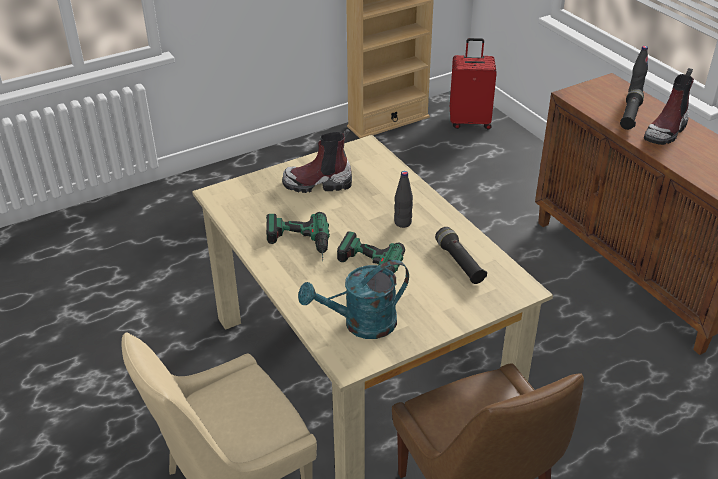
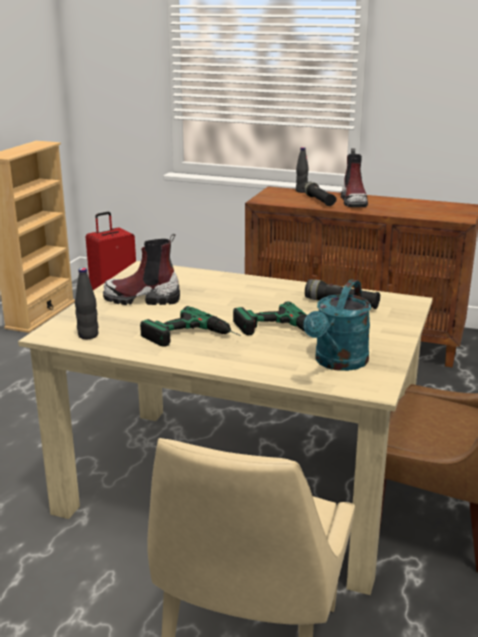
camera: 40 degrees left, 15 degrees down
(318, 184) = (142, 299): boot -> boot turned 45 degrees clockwise
(402, 223) = (257, 298): black bottle -> black bottle (88, 335)

